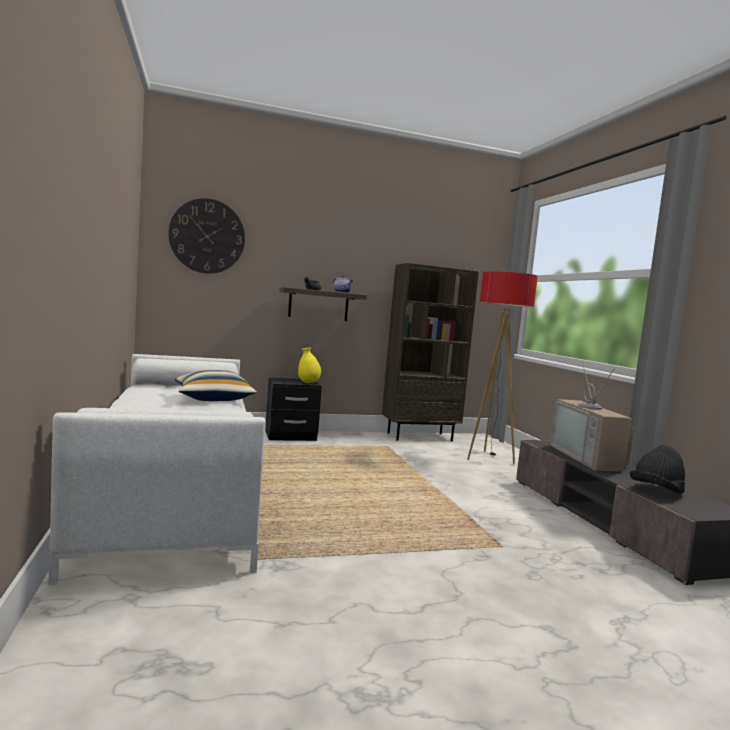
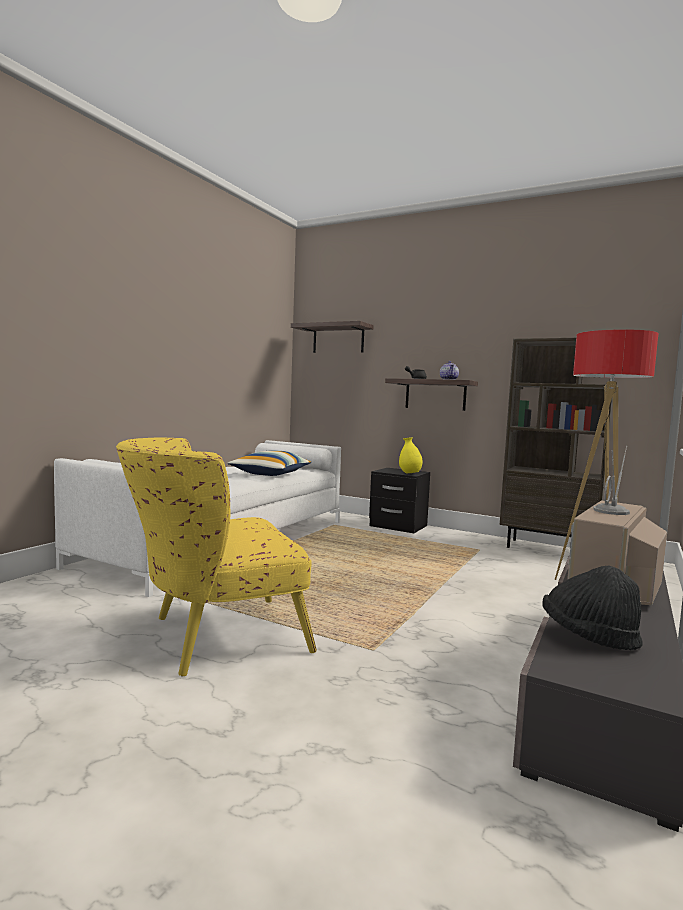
camera: 45 degrees right, 0 degrees up
(207, 236) = (338, 339): wall clock -> shelf
(400, 583) = (212, 637): none -> yellow armchair

